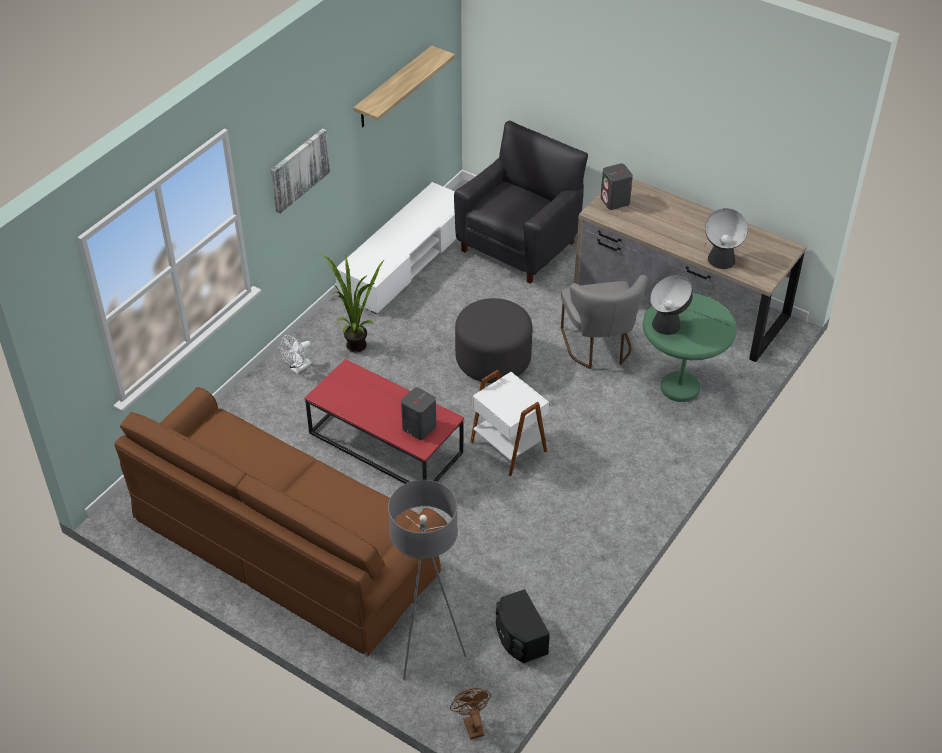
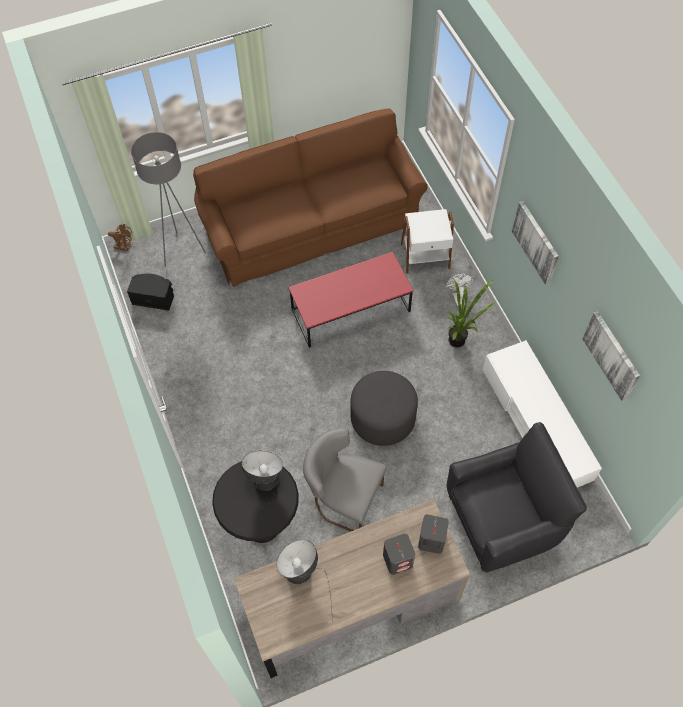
camera: 125 degrees right, 15 degrees up
(394, 88) = (612, 355): shelf -> picture
(419, 427) = (317, 298): grey speaker -> grey speaker (398, 560)
(509, 445) = (295, 378): white side table -> white side table (425, 257)
(520, 245) = (503, 520): black armchair -> black armchair turned 90 degrees counterclockwise
(680, 387) = (262, 525): green side table -> black side table

